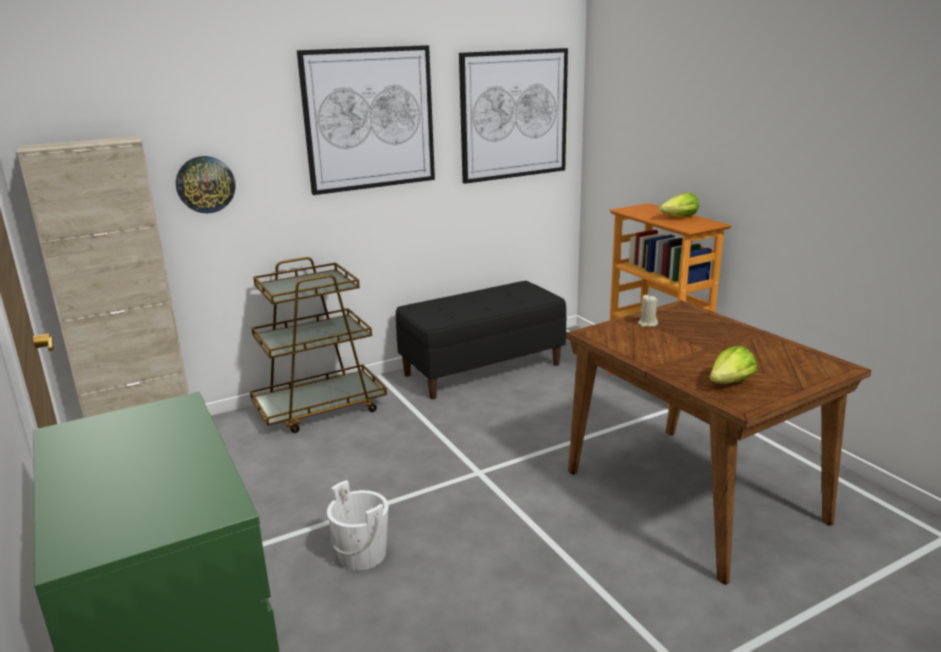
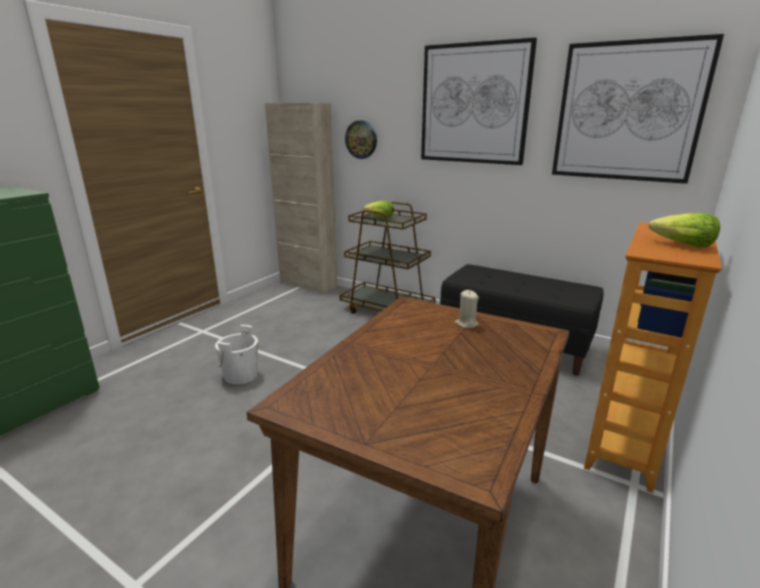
camera: 60 degrees right, 0 degrees up
(730, 383) = (345, 389): lettuce -> lettuce (379, 217)

